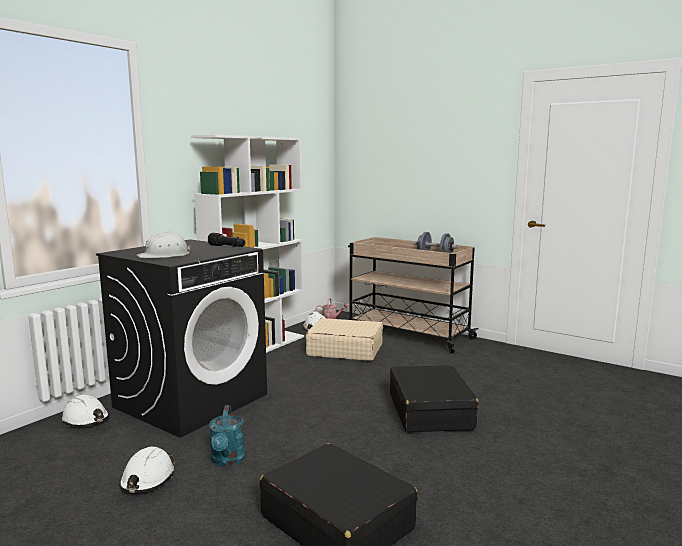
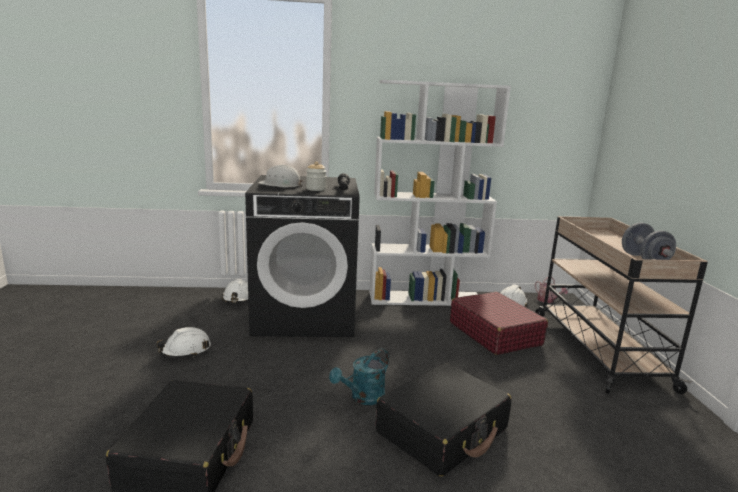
camera: 50 degrees right, 5 degrees up
(210, 251) = (316, 189): none -> jar
(227, 461) = (236, 367): turquoise watering can -> turquoise watering can (363, 398)
(345, 350) = (494, 333): beige suitcase -> red suitcase

